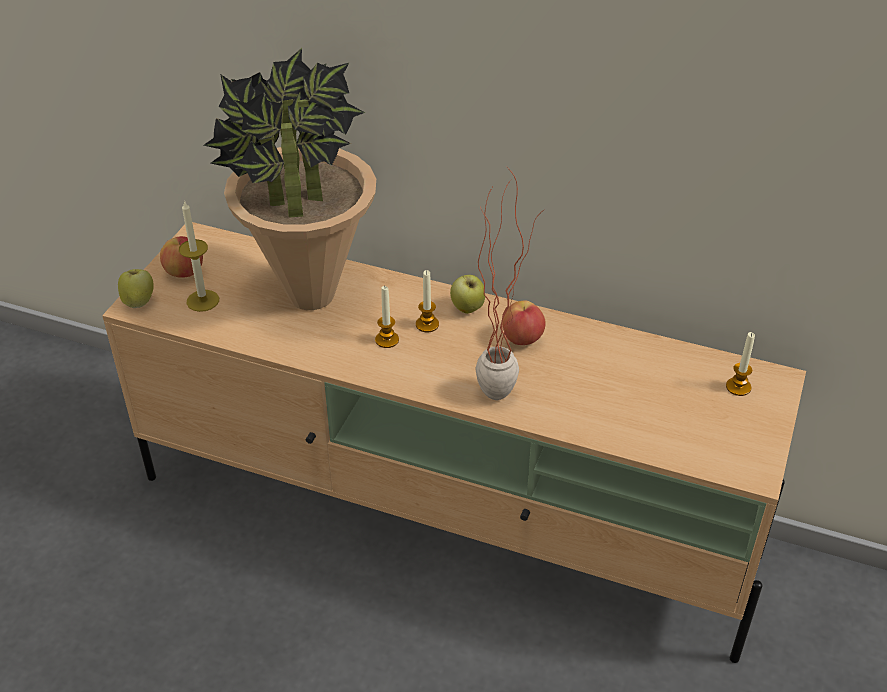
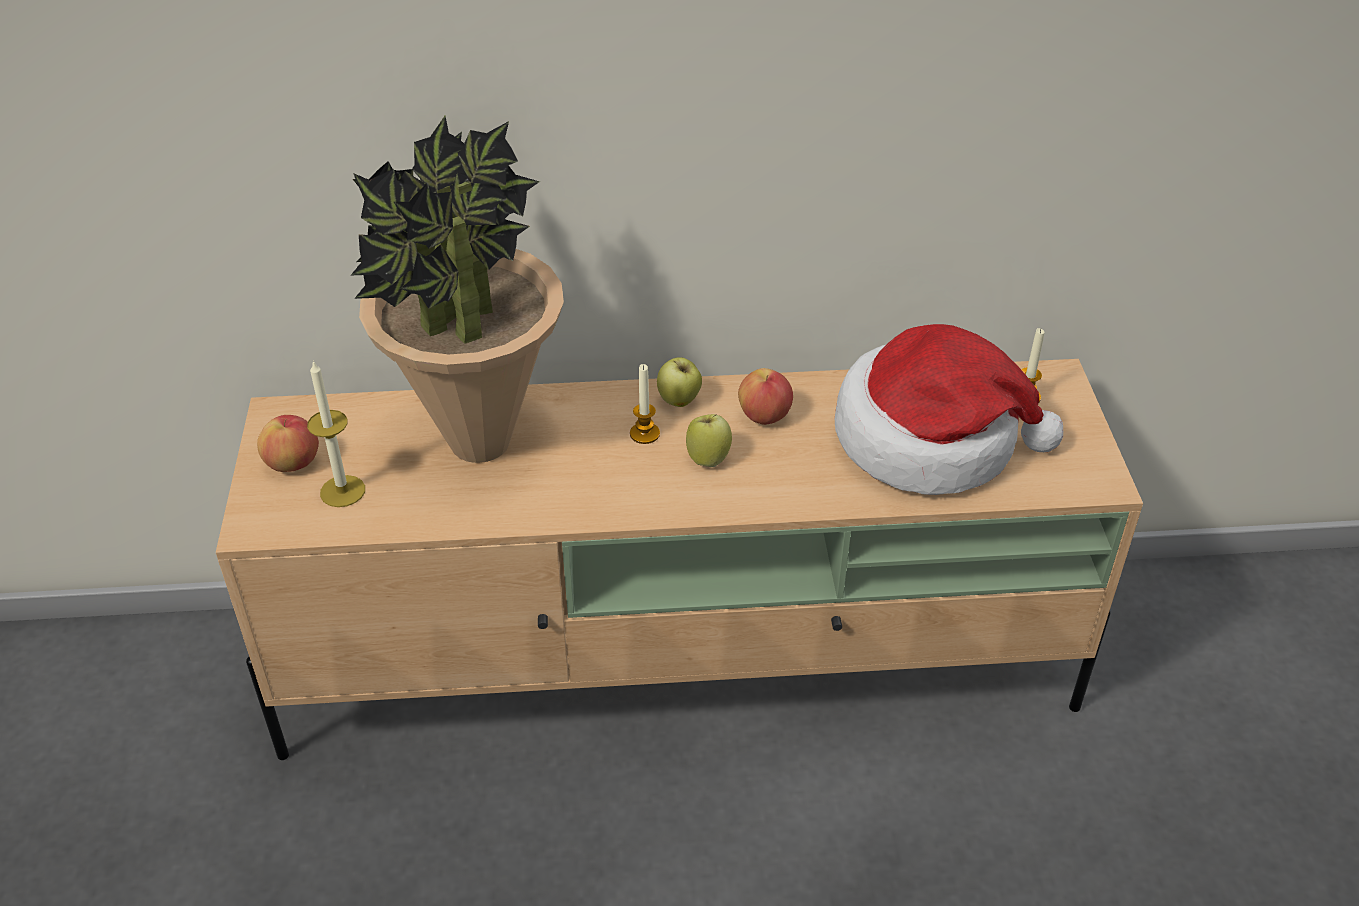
camera: 25 degrees left, 0 degrees up
(139, 302) = (256, 519): apple -> apple (708, 458)
(387, 340) = (609, 467): candle -> none
(503, 386) = (779, 476): potted plant -> none
(638, 395) = (931, 439): none -> hat

